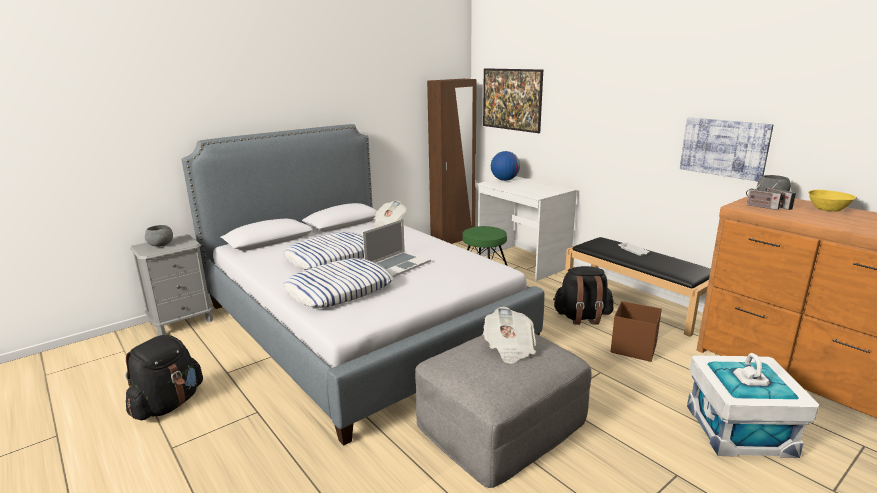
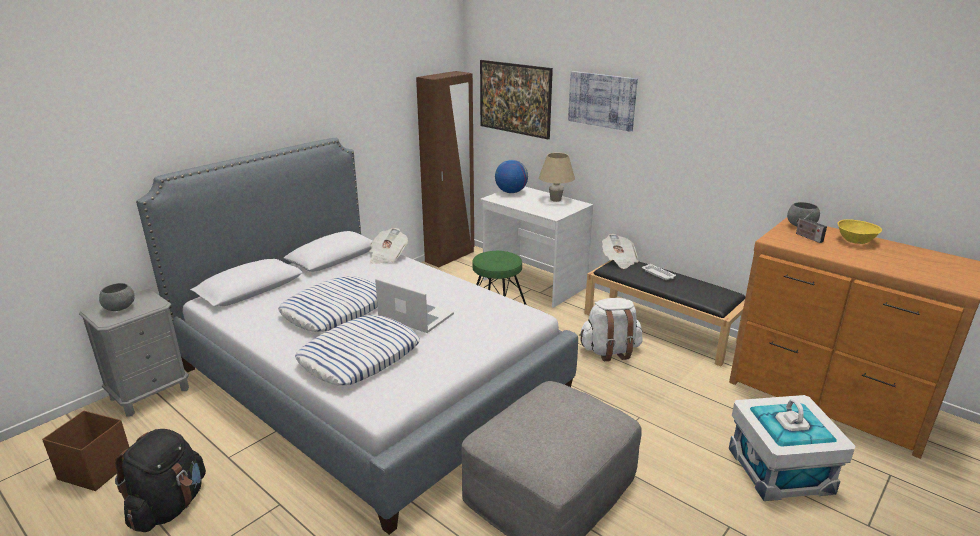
camera: 10 degrees left, 5 degrees up
(397, 264) = (415, 315): laptop -> laptop turned 90 degrees counterclockwise
(509, 348) = (558, 414): newspaper -> newspaper (619, 260)
(543, 185) = (555, 199): none -> beige table lamp
(582, 317) = (610, 351): black backpack -> white backpack
(633, 348) = (667, 385): brown storage box -> brown storage box (96, 469)
(724, 148) = (752, 169): picture -> picture (602, 100)
(760, 206) = (793, 239): radio -> none

